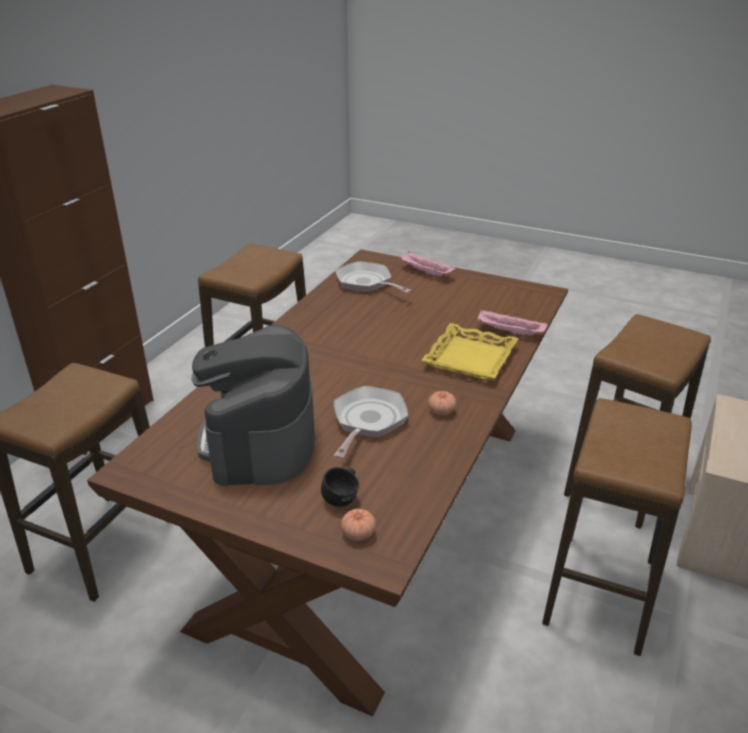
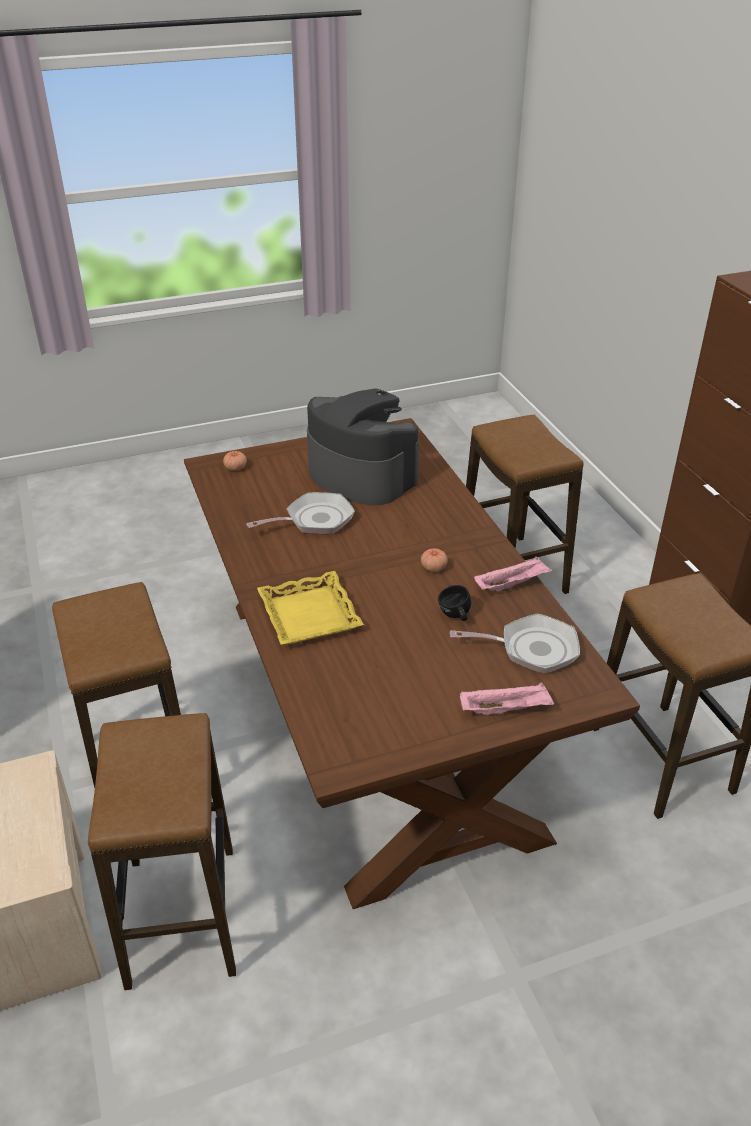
camera: 135 degrees right, 5 degrees up
(343, 498) = (266, 476): black mug -> black mug (454, 616)
(367, 422) = (314, 520): frying pan -> frying pan turned 90 degrees counterclockwise
(441, 411) = (274, 555): tomato -> tomato (433, 567)
(509, 332) = (308, 669): pink tray -> pink tray (512, 584)

